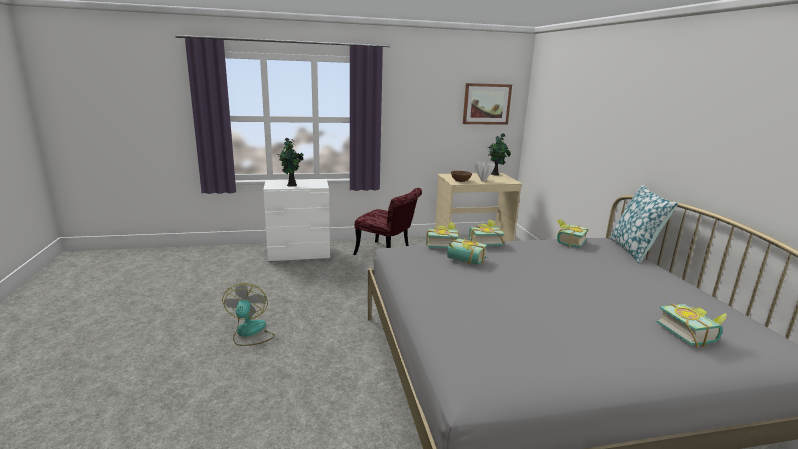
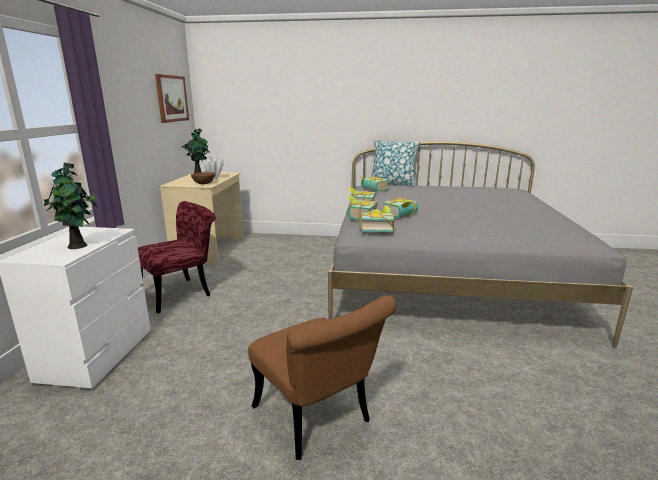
camera: 70 degrees left, 0 degrees up
(250, 333) = (318, 420): fan -> brown chair
(690, 333) = (510, 195): book -> book (376, 229)

